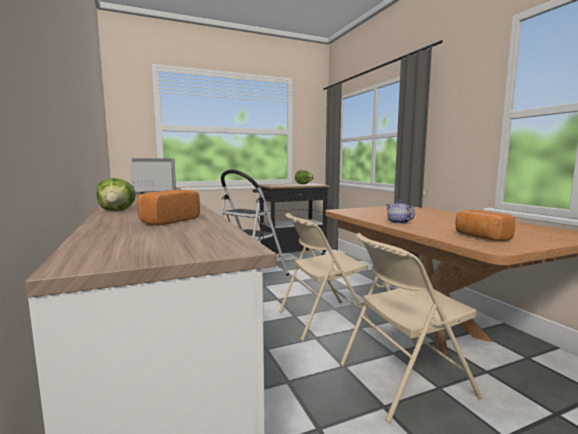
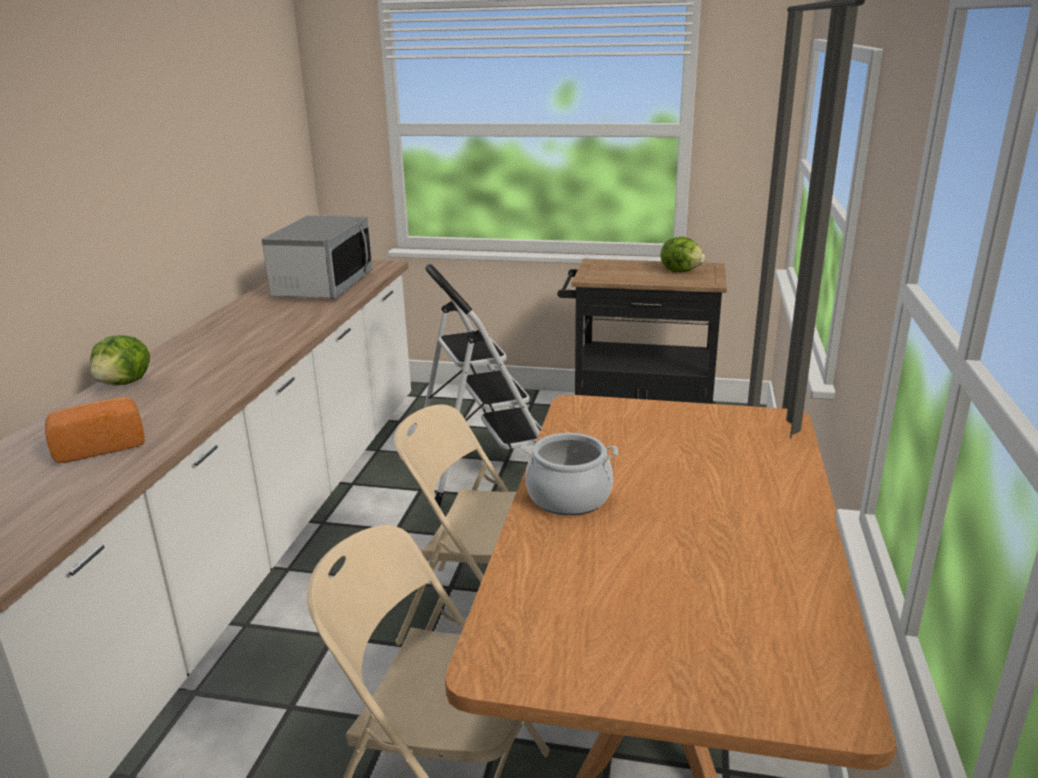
camera: 35 degrees right, 15 degrees up
(398, 222) = (569, 497): teapot -> cooking pot
(480, 237) = (574, 616): bread -> none

